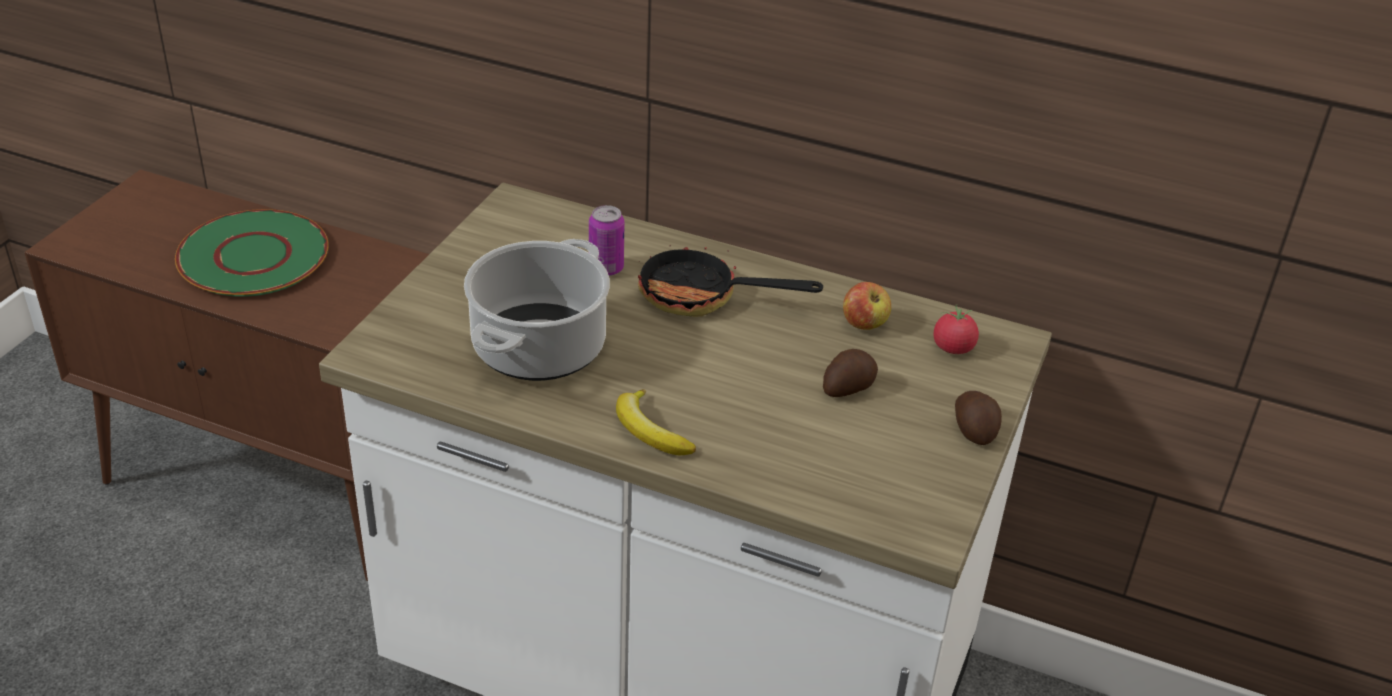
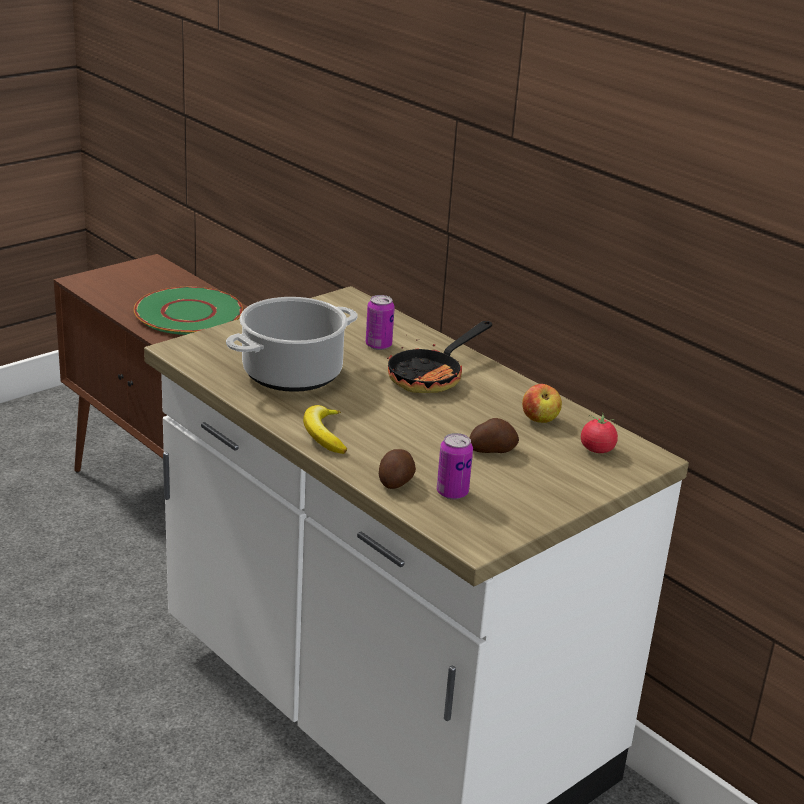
camera: 25 degrees right, 10 degrees down
(702, 297) = (432, 376): frying pan -> frying pan turned 90 degrees counterclockwise
(853, 468) = (452, 492): none -> can
(975, 430) = (567, 498): potato -> potato (397, 481)

